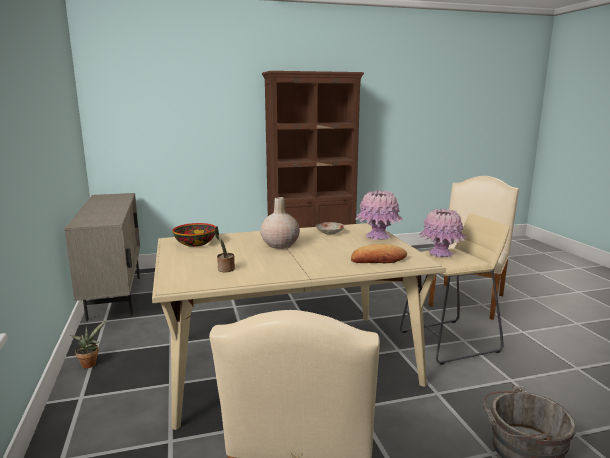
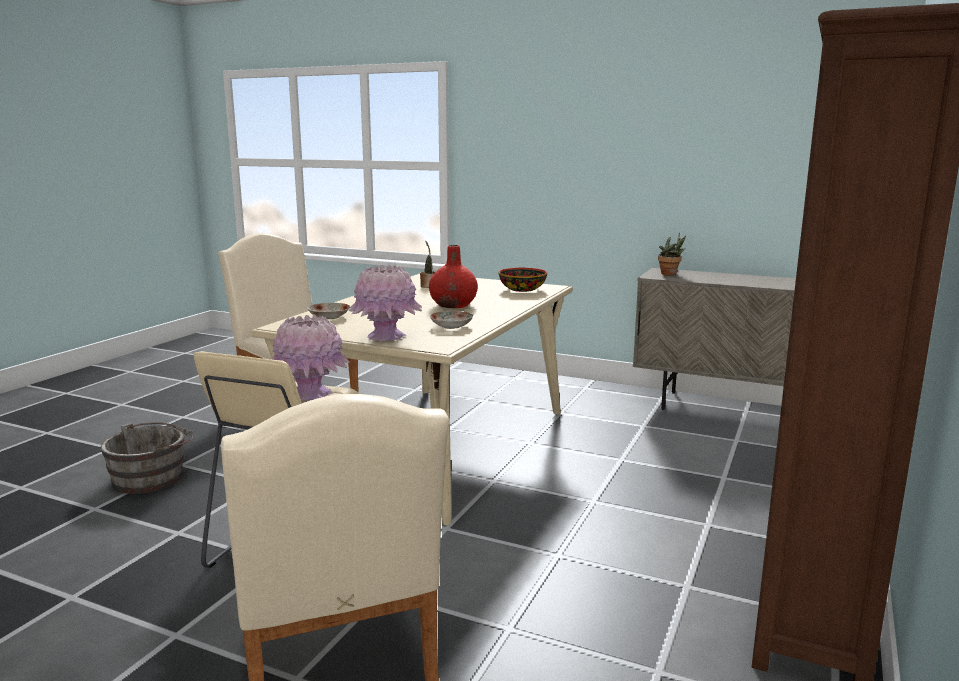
camera: 130 degrees right, 0 degrees up
(90, 363) = (567, 384): potted plant -> potted plant (670, 274)
(280, 245) = (454, 305): beige vase -> red vase
(378, 259) = (328, 317): bread -> plate

